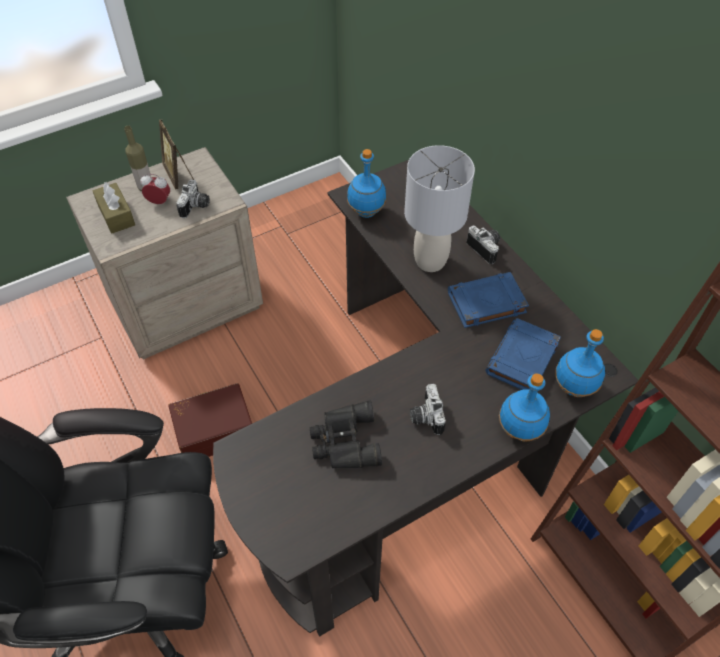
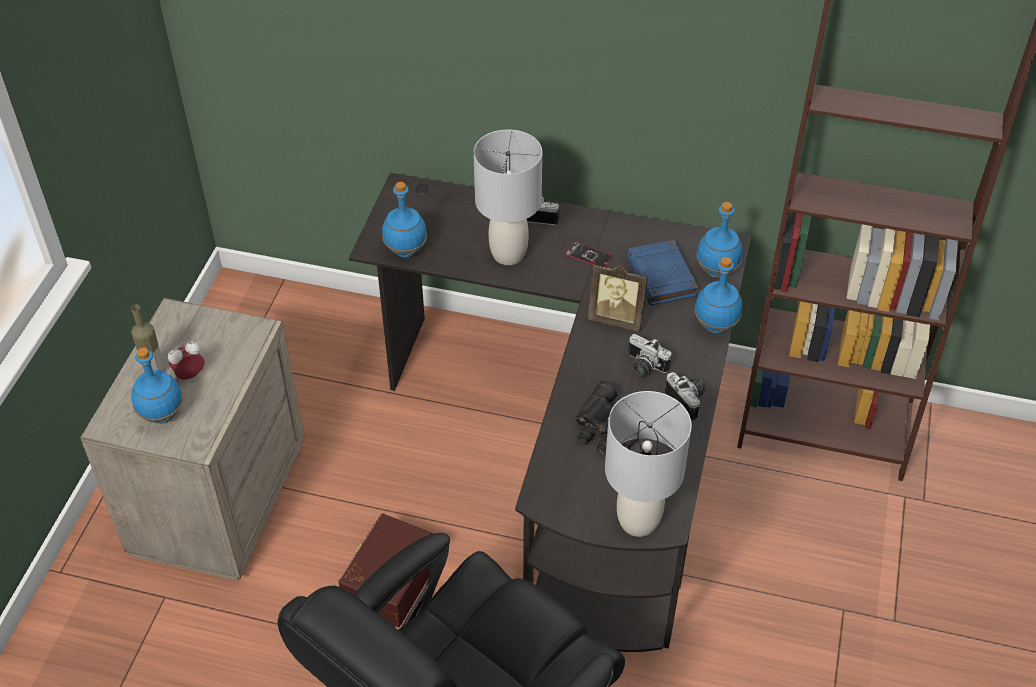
camera: 45 degrees left, 5 degrees down
(116, 215) = (161, 415): brown tissue box -> blue bottle
(179, 175) = (175, 339): picture frame -> picture frame (617, 318)
(196, 207) = (234, 354): camera -> camera (688, 400)
(275, 529) = (637, 521): none -> grey table lamp
(486, 303) = (588, 256): blue book -> phone

